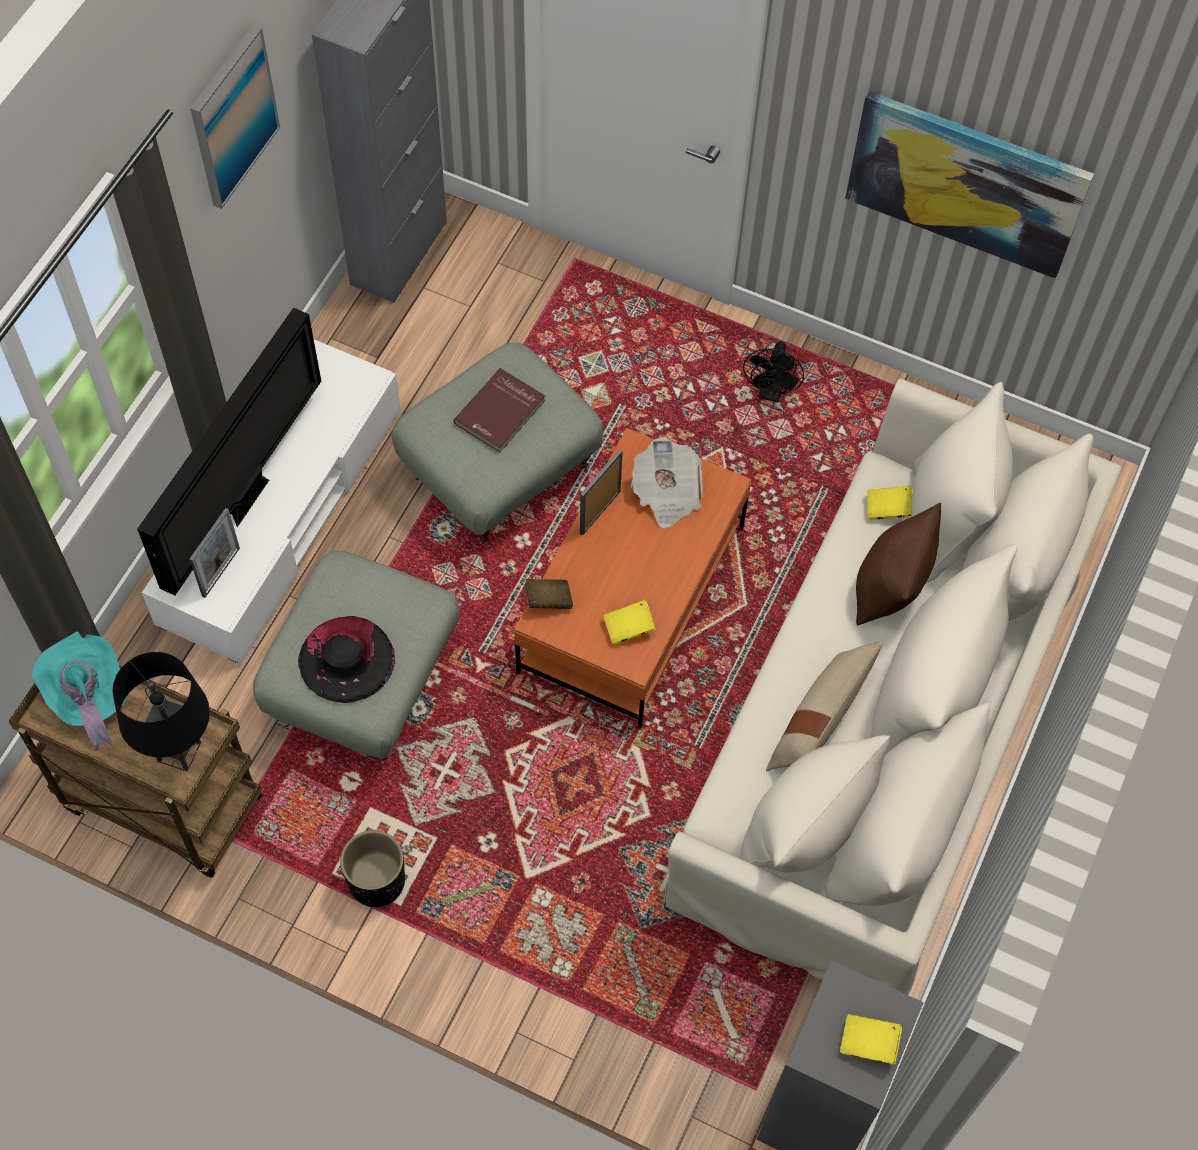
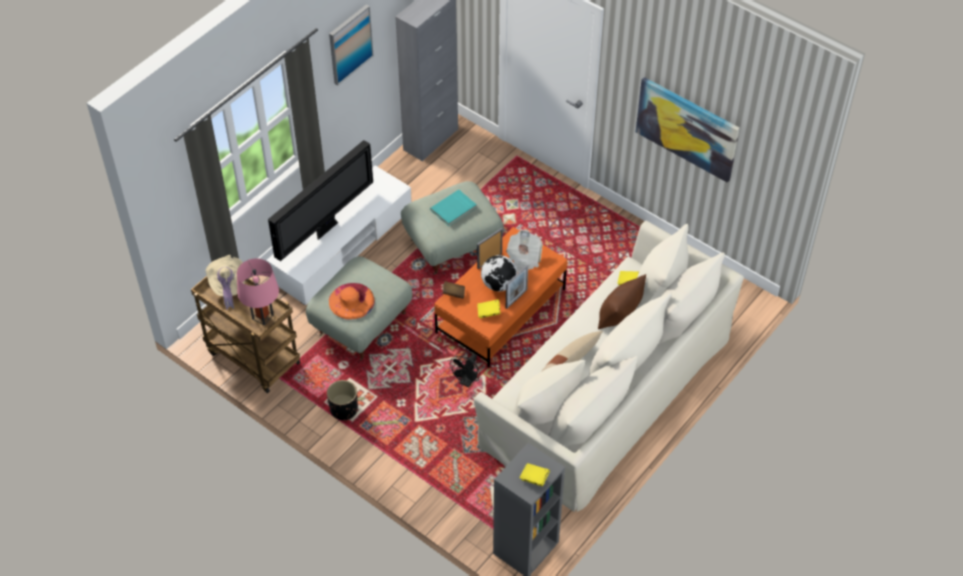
camera: 15 degrees right, 10 degrees down
(88, 698) = (228, 288): turquoise hat -> beige hat
(179, 751) = (262, 316): black table lamp -> pink table lamp
(221, 572) = (305, 257): picture frame -> picture frame (516, 299)
(346, 659) = (351, 301): black hat -> orange hat
(501, 413) = (454, 209): red book -> turquoise book
(632, 562) = (499, 284): none -> globe
(771, 392) = (597, 231): black fan -> black fan (467, 381)

